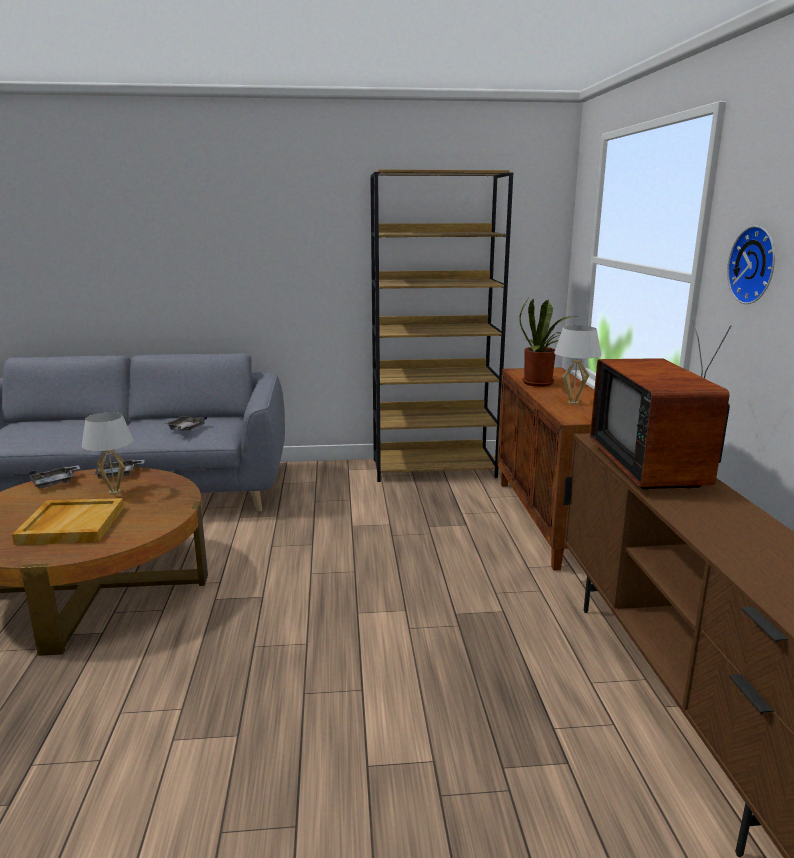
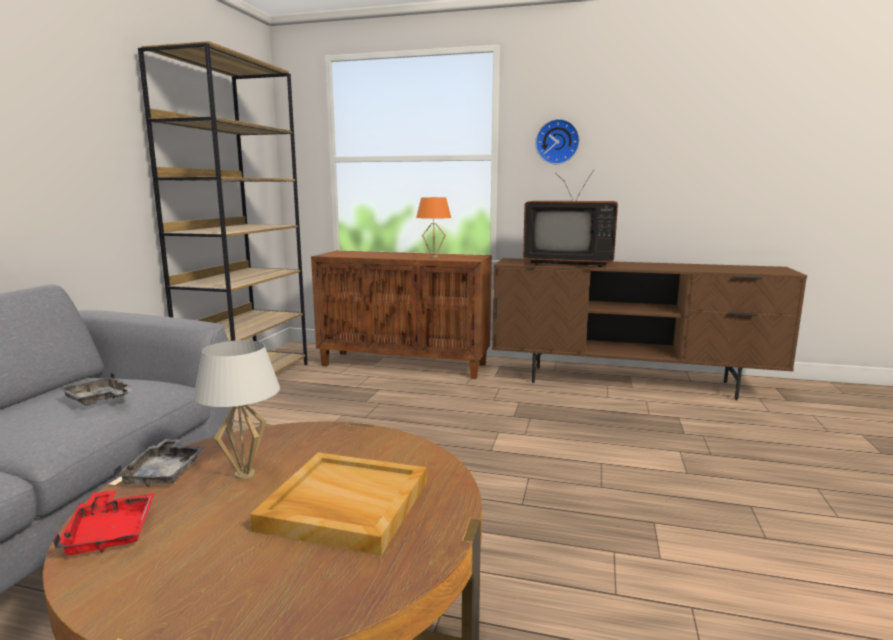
camera: 70 degrees left, 5 degrees down
(55, 483) = (111, 532): grey tray -> red tray
(541, 383) = (374, 255): potted plant -> none
(573, 402) = (434, 256): white table lamp -> orange table lamp

